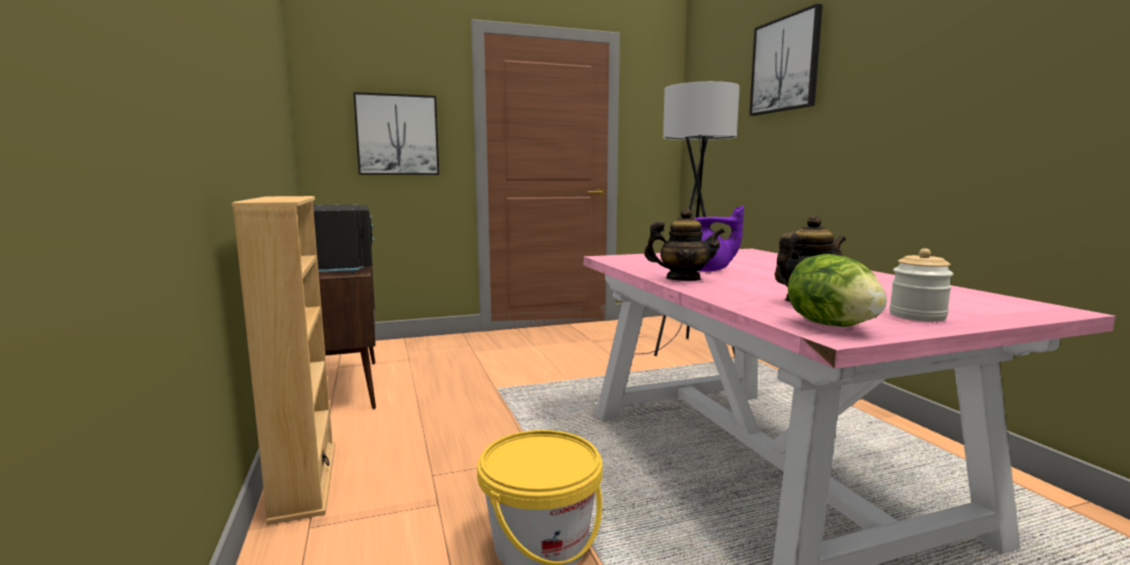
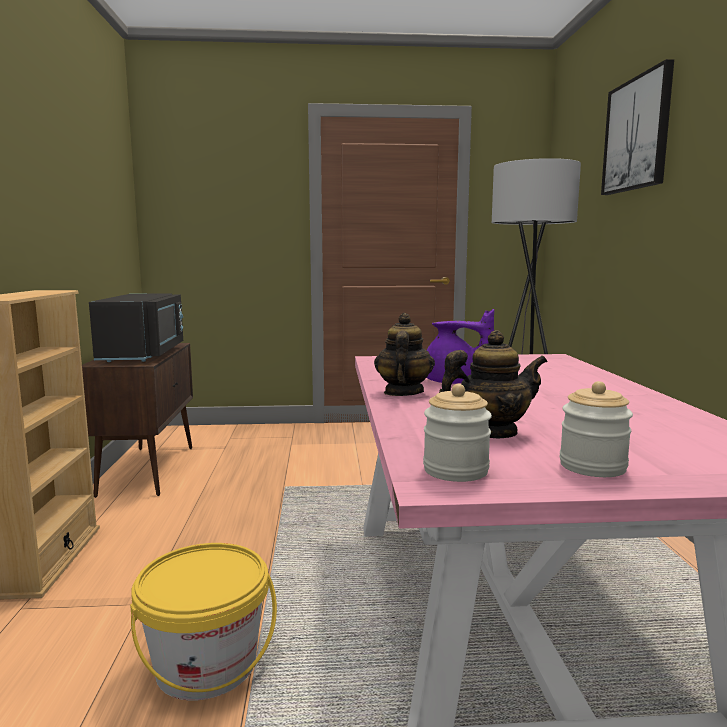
camera: 15 degrees right, 0 degrees up
(397, 135) = (232, 223): picture -> none
(683, 279) = (403, 392): teapot -> teapot turned 105 degrees counterclockwise
(831, 325) = (455, 470): lettuce -> jar

